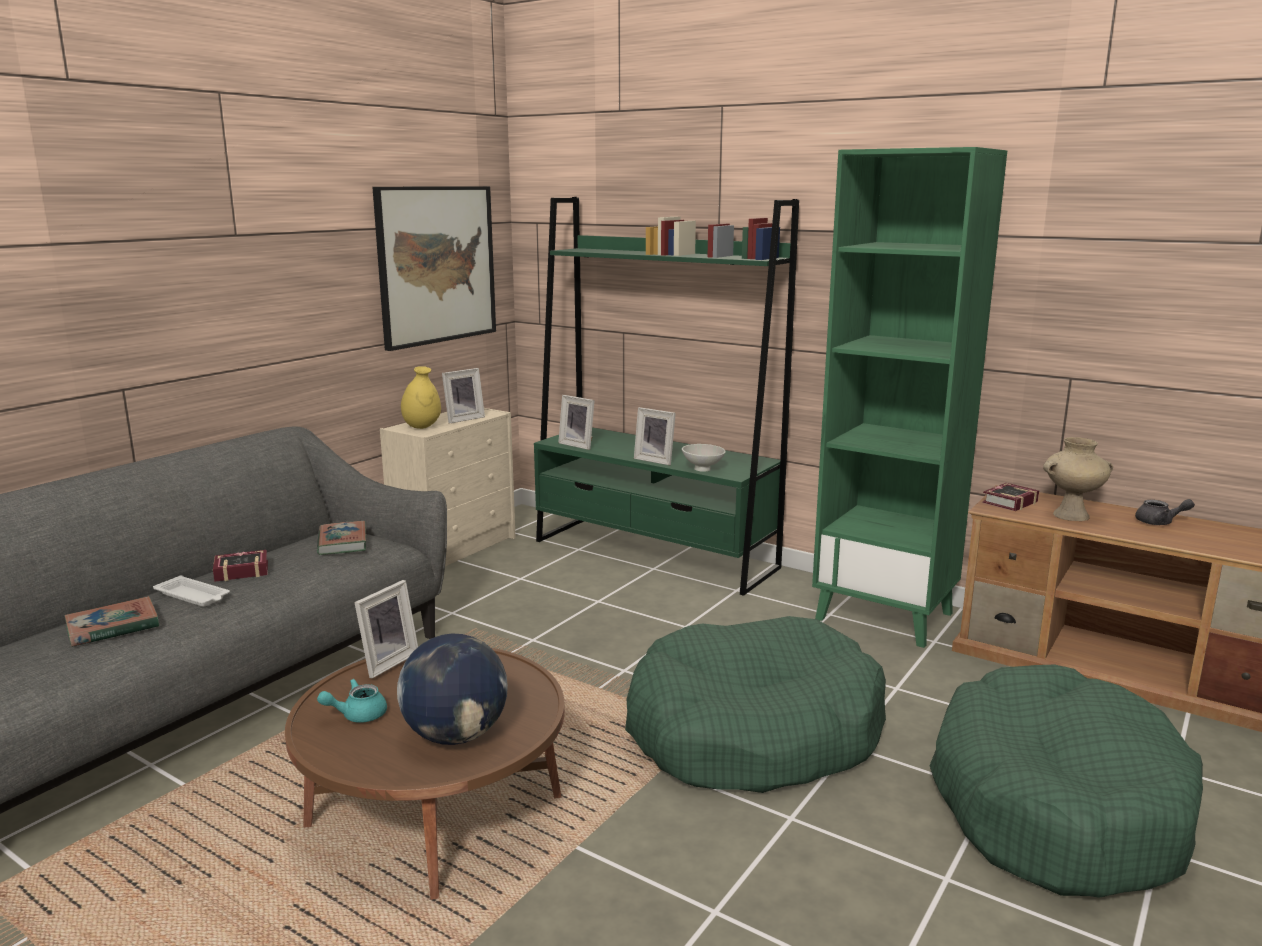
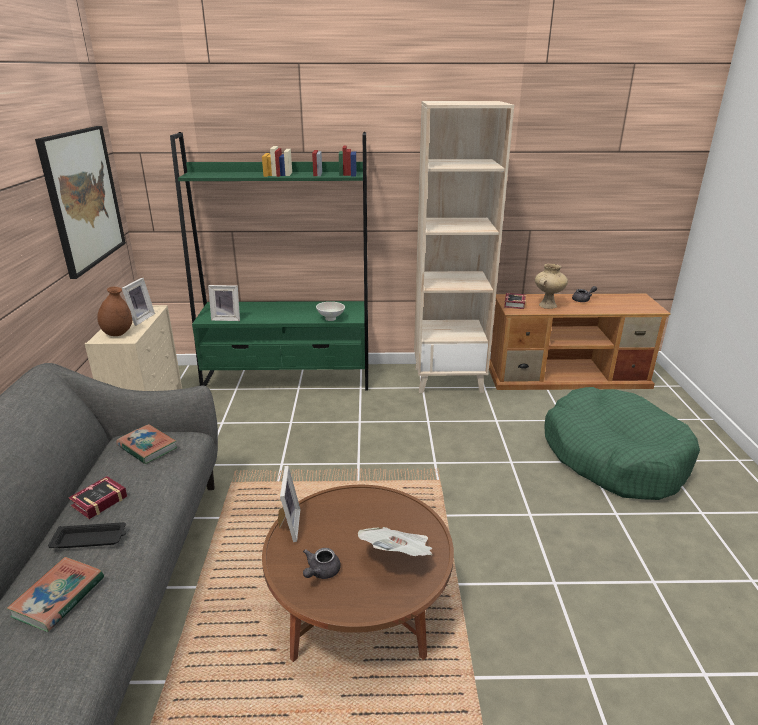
camera: 35 degrees left, 10 degrees up
(193, 596) = (91, 539): white tray -> black tray
(357, 715) = (321, 572): turquoise teapot -> grey teapot
(422, 427) = (118, 333): yellow vase -> brown vase
(456, 735) = (398, 556): globe -> newspaper
(656, 460) = (294, 319): picture frame -> none
(752, 732) = (463, 474): green dog bed -> none
(885, 616) = (448, 379): green bookcase -> beige bookcase

